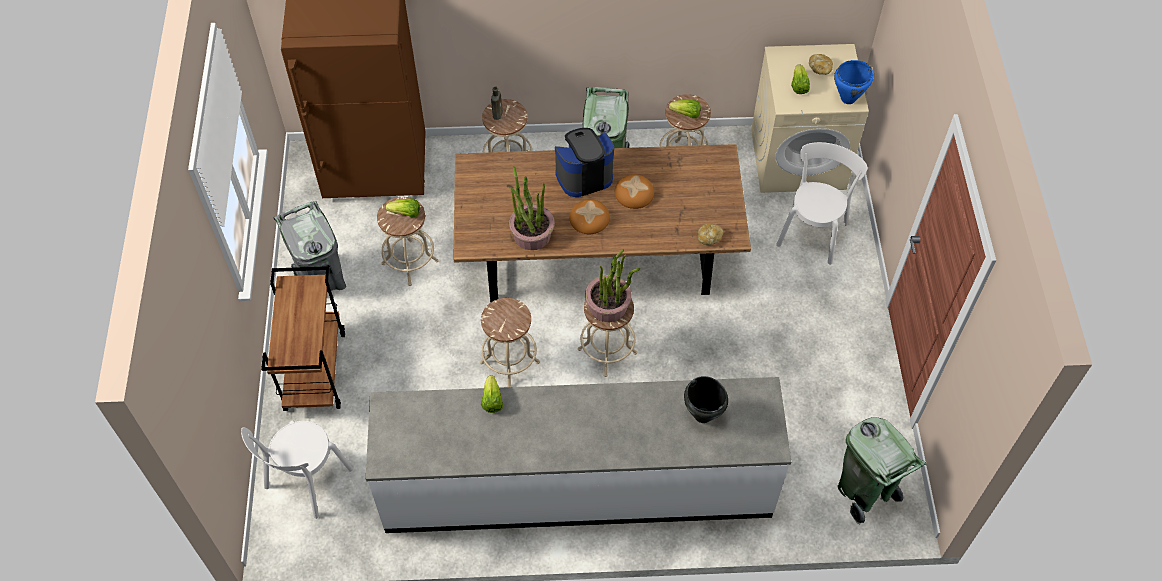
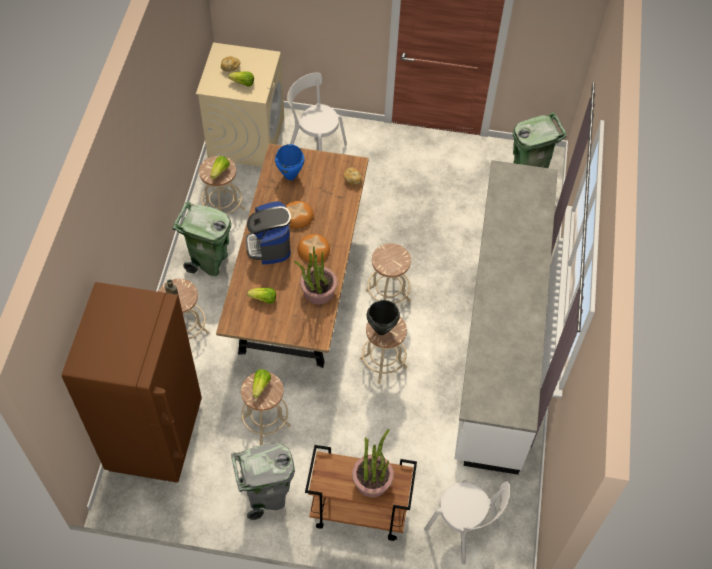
camera: 80 degrees left, 0 degrees up
(492, 400) = (481, 334): lettuce -> lettuce (264, 299)
(608, 306) = (390, 259): potted plant -> potted plant (372, 480)
(703, 415) = (515, 208): black cooking pot -> black cooking pot (381, 329)
(848, 99) = (265, 59): blue cooking pot -> blue cooking pot (290, 175)

